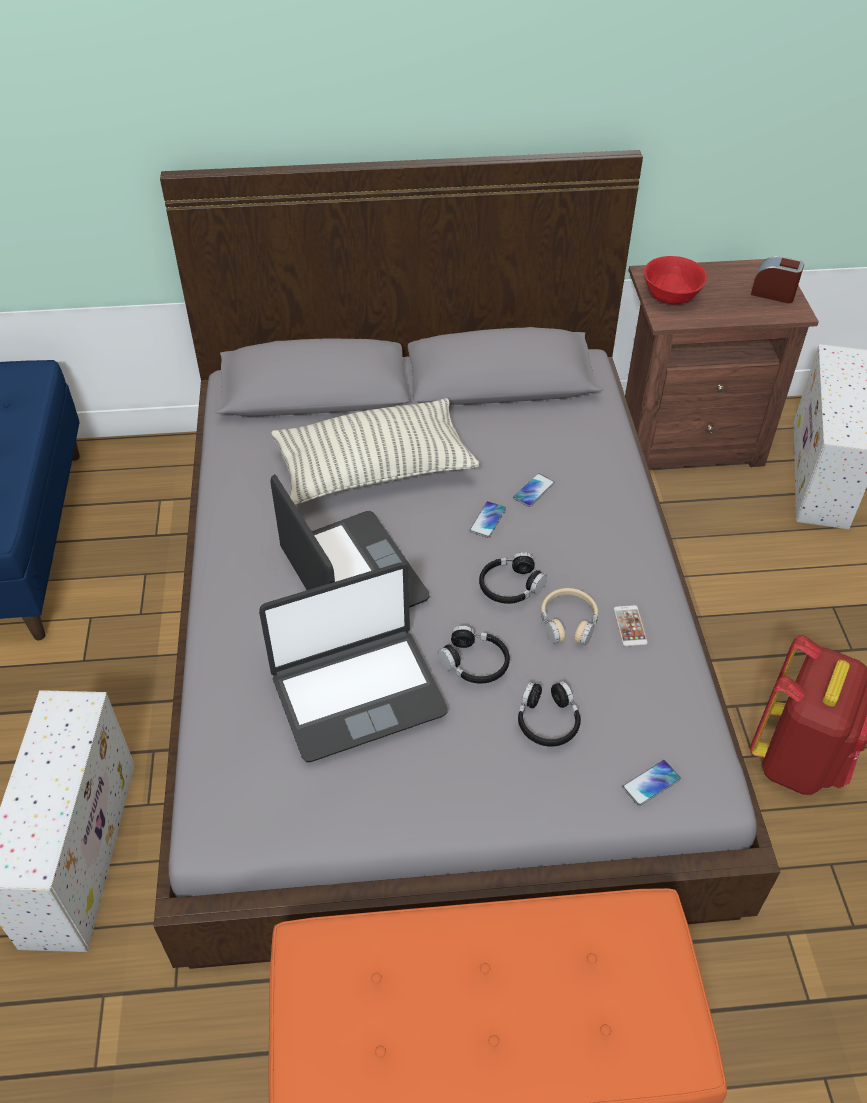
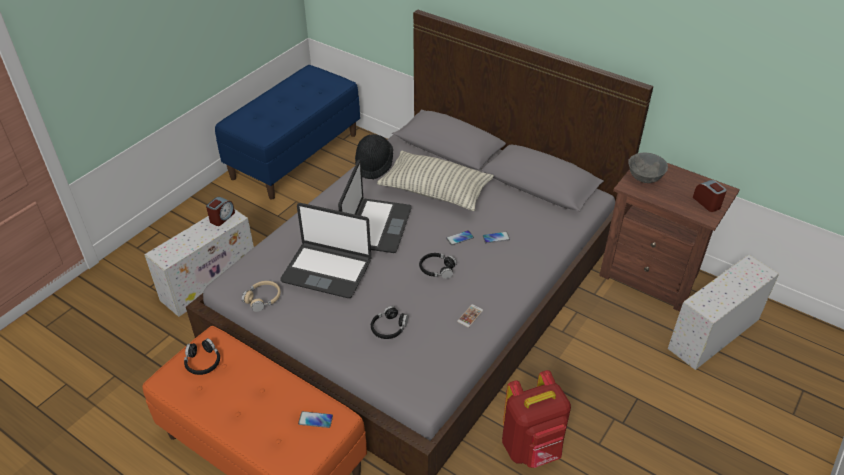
camera: 40 degrees right, 5 degrees down
(56, 721) = (222, 217): none -> alarm clock
(233, 479) = (374, 165): none -> black hat
(475, 663) = (386, 288): black headphones -> black headphones (203, 362)
(568, 622) = (444, 298): beige headphones -> beige headphones (263, 299)
(651, 783) = (402, 378): phone -> phone (315, 420)
(671, 297) = (645, 178): red bowl -> grey bowl

